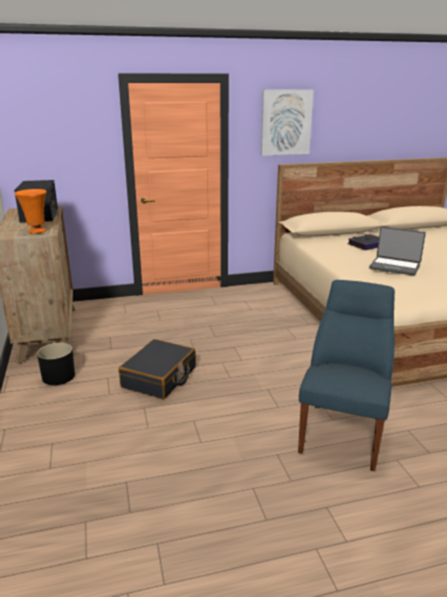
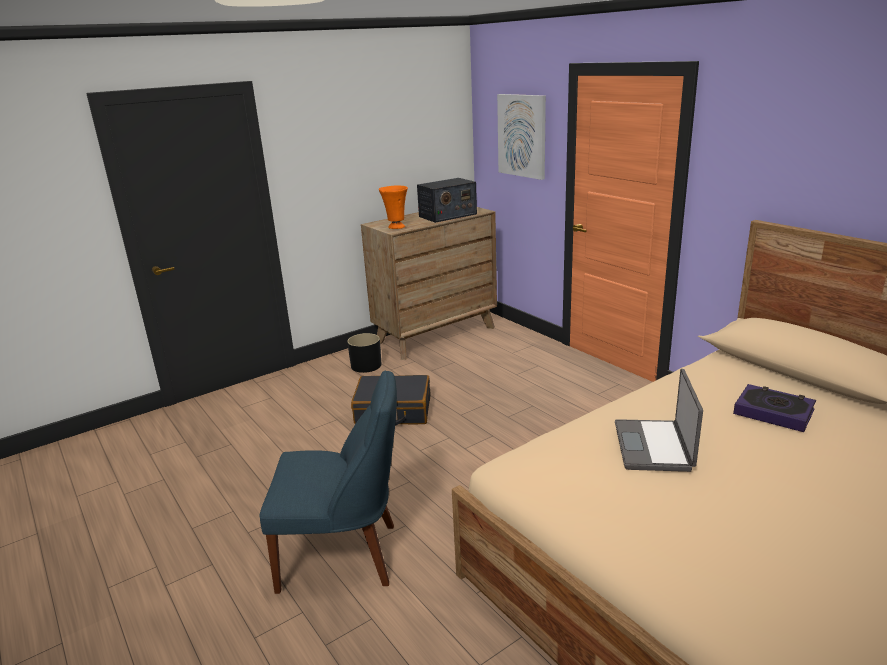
camera: 70 degrees right, 0 degrees up
(286, 122) = (785, 148): picture -> picture (522, 135)

